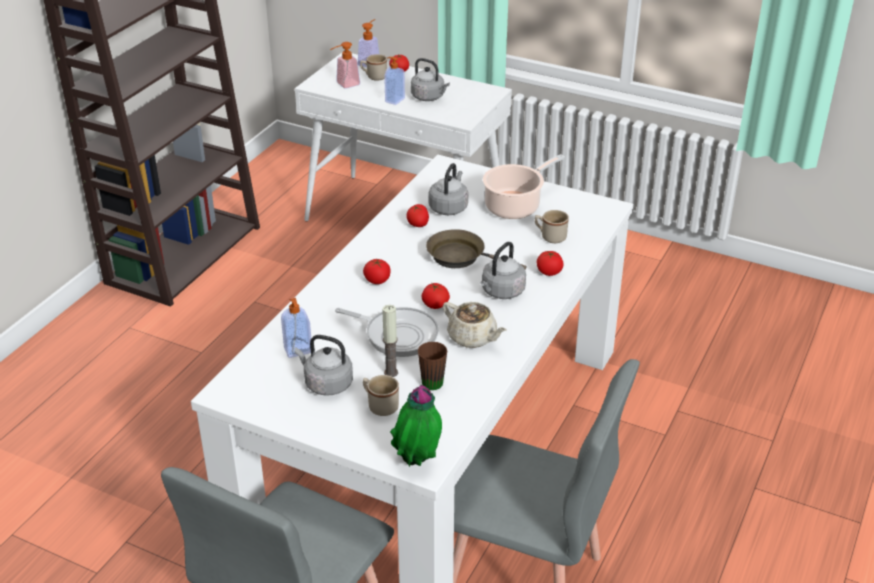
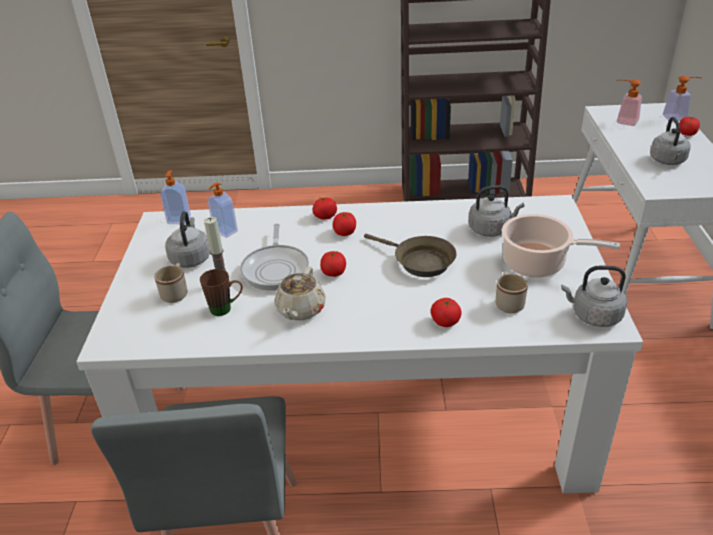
camera: 65 degrees right, 0 degrees up
(374, 76) = (657, 127): beige mug -> none
(394, 100) = (636, 148): soap dispenser -> soap dispenser (179, 219)
(418, 224) = (447, 223): tomato -> tomato (325, 216)
(418, 462) = (110, 338): potted plant -> none
(461, 257) = (419, 261): brown frying pan -> brown frying pan turned 135 degrees clockwise
(501, 292) = (384, 303): grey kettle -> grey kettle (593, 316)

